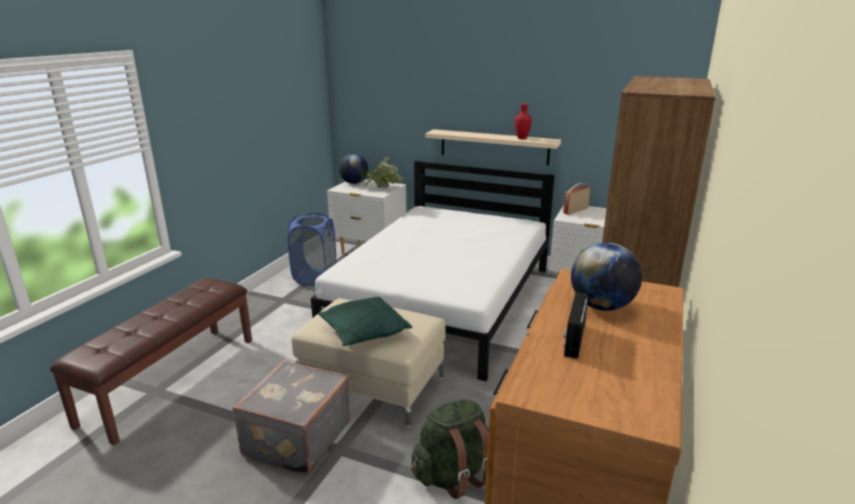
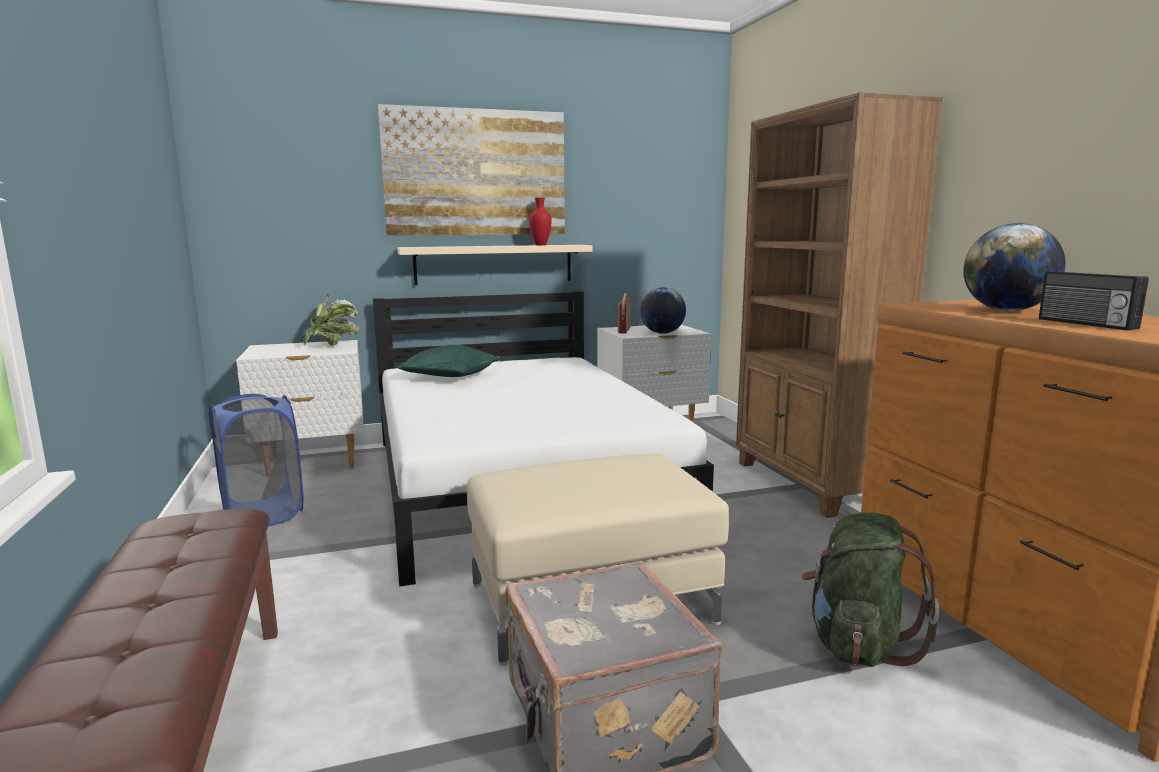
camera: 40 degrees left, 10 degrees down
(354, 183) = (268, 348): globe -> globe (662, 333)
(364, 332) = (611, 490): green pillow -> green pillow (449, 377)
(486, 82) = (475, 173): none -> picture

